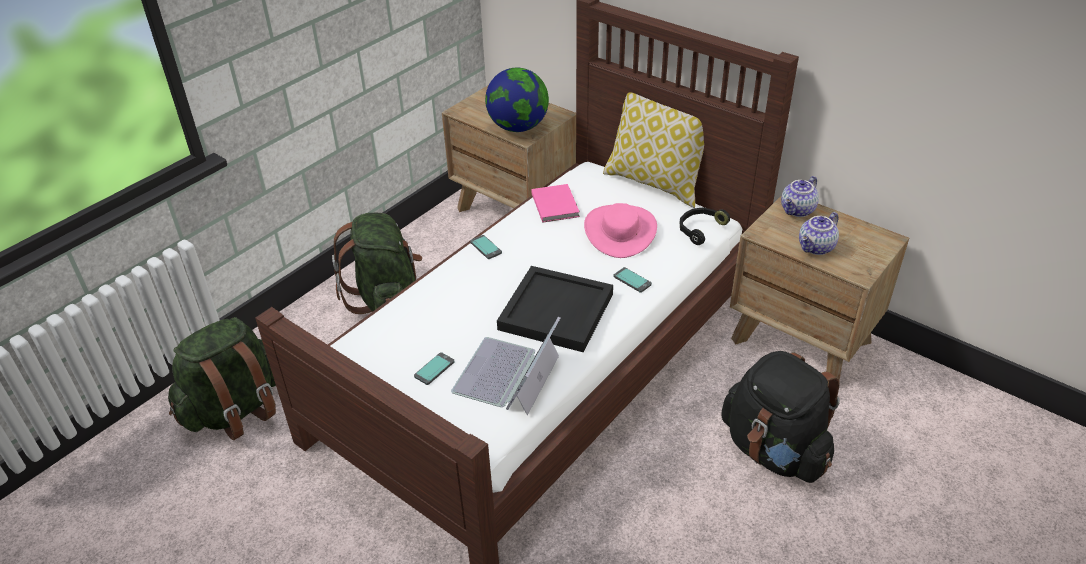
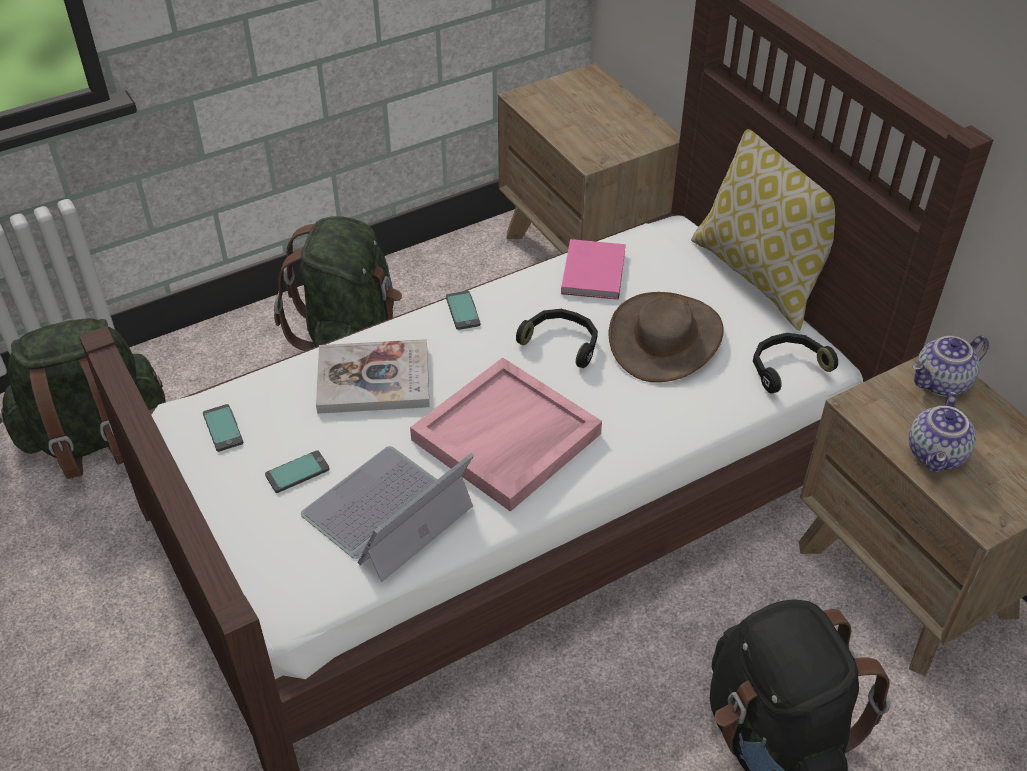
camera: 20 degrees right, 5 degrees up
(451, 302) = (373, 379): none -> book
(518, 127) = (590, 141): globe -> none
(556, 312) = (506, 438): black tray -> pink tray
(559, 249) = (562, 342): none -> black headphones
(620, 231) = (665, 338): pink hat -> brown hat
(632, 280) = (641, 421): phone -> phone (223, 428)
(816, 248) = (937, 455): teapot -> teapot turned 45 degrees counterclockwise

